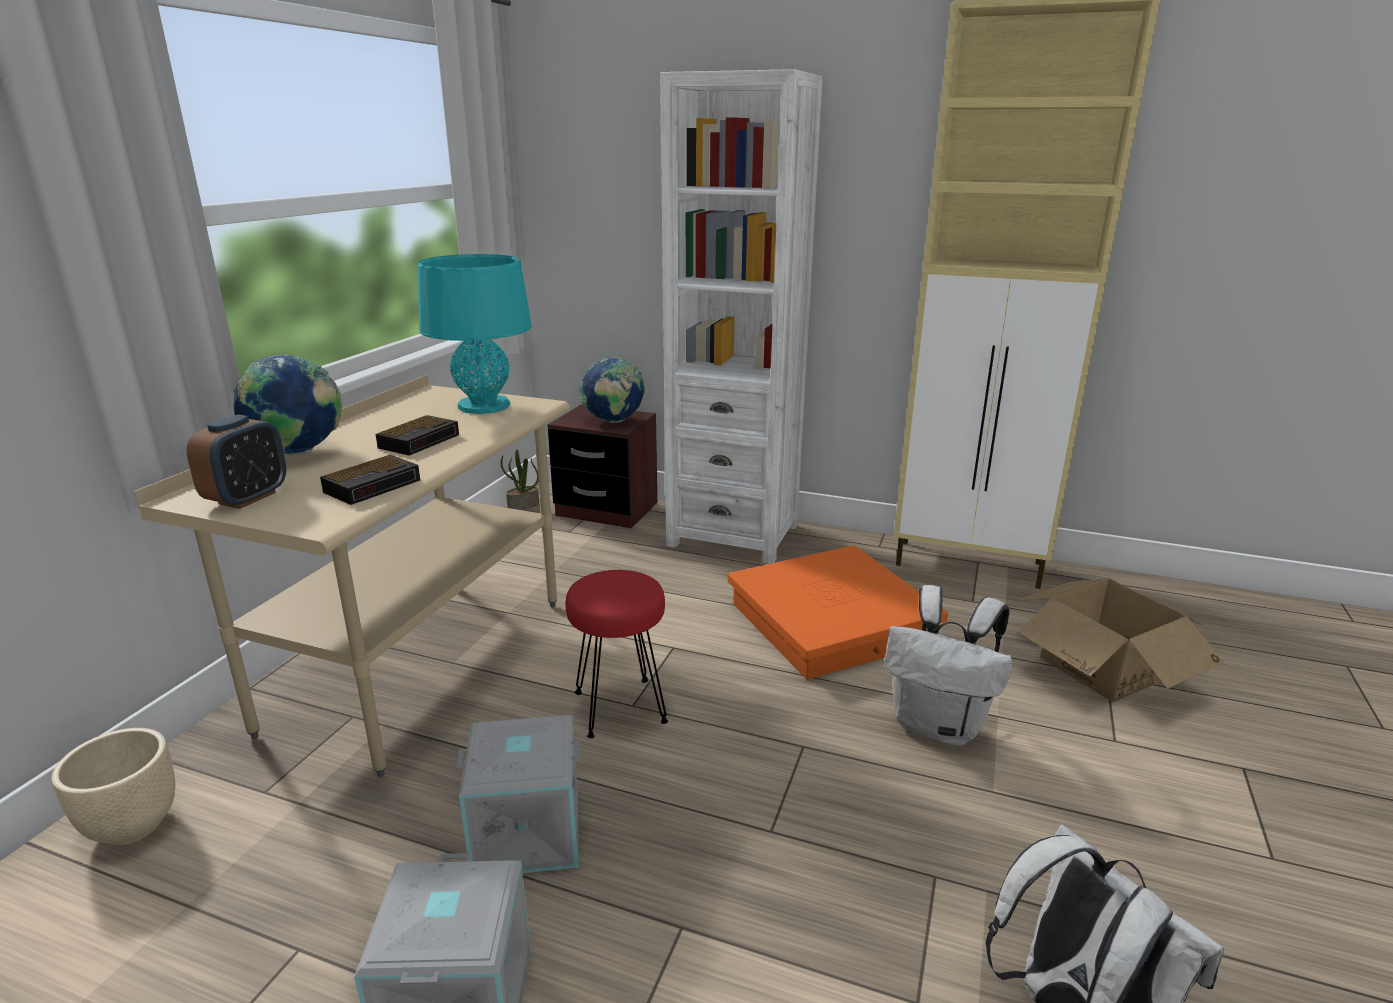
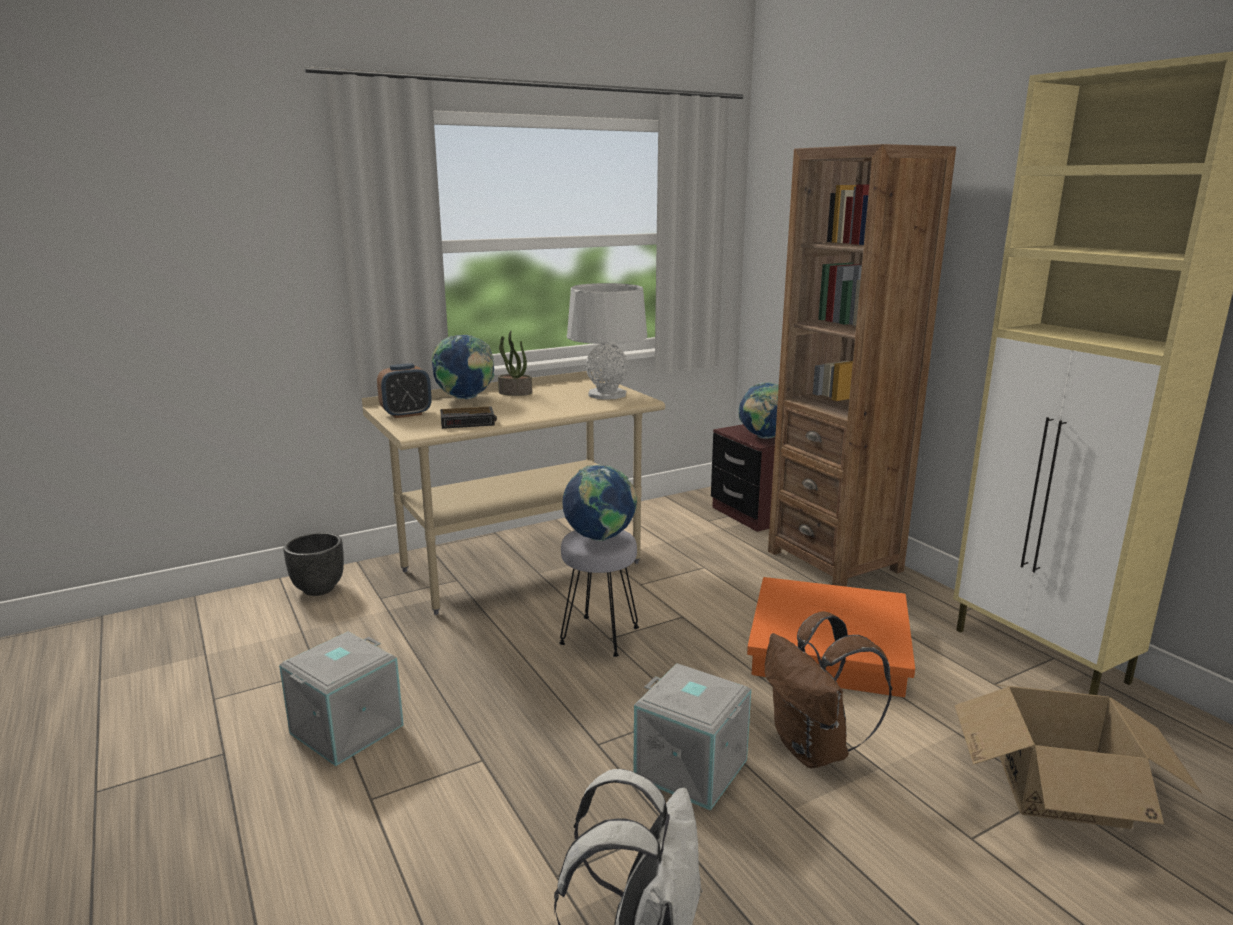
camera: 40 degrees right, 5 degrees down
(133, 828) = (318, 589): beige planter -> black planter
(420, 440) = (534, 406): alarm clock -> none
(484, 406) = (607, 394): turquoise table lamp -> grey table lamp
(523, 505) = (698, 494): potted plant -> potted plant (514, 393)
(528, 831) = (469, 674): grey storage box -> grey storage box (692, 768)
(619, 589) = (600, 538): none -> globe
(619, 708) = (599, 636): red stool -> grey stool
(733, 535) = (834, 561): white bookcase -> brown bookcase
(939, 726) = (815, 750): white backpack -> brown backpack

